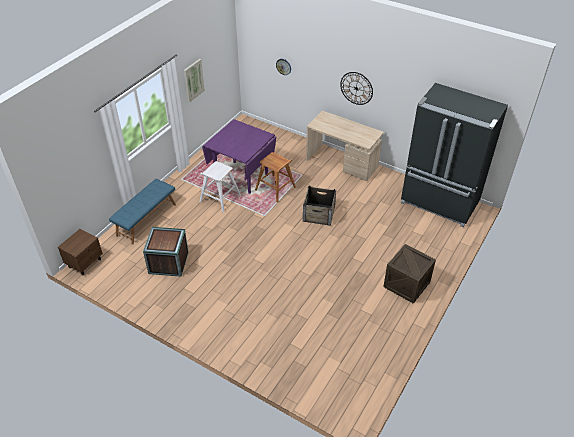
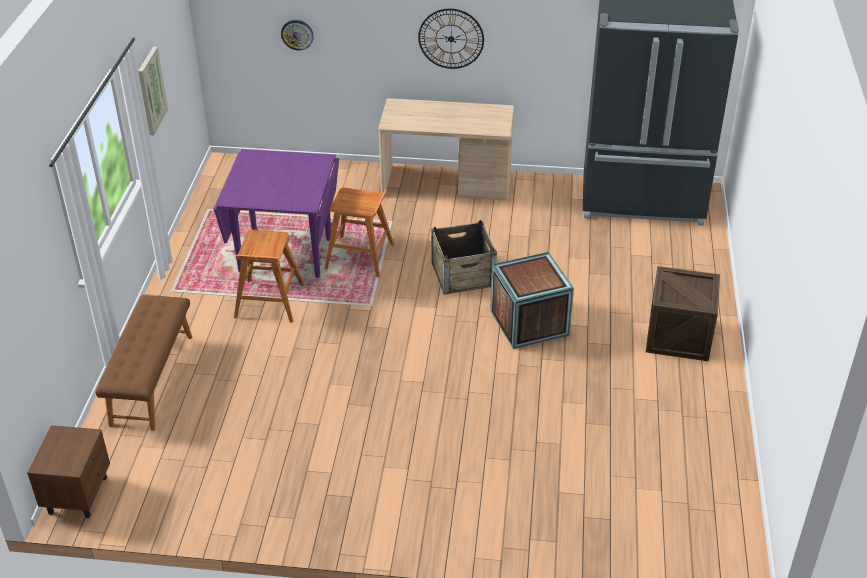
camera: 25 degrees left, 5 degrees down
(146, 219) = (151, 379): blue bench -> brown bench
(168, 262) = (247, 438): crate -> crate (529, 323)
(219, 198) = (269, 301): white stool -> brown stool

